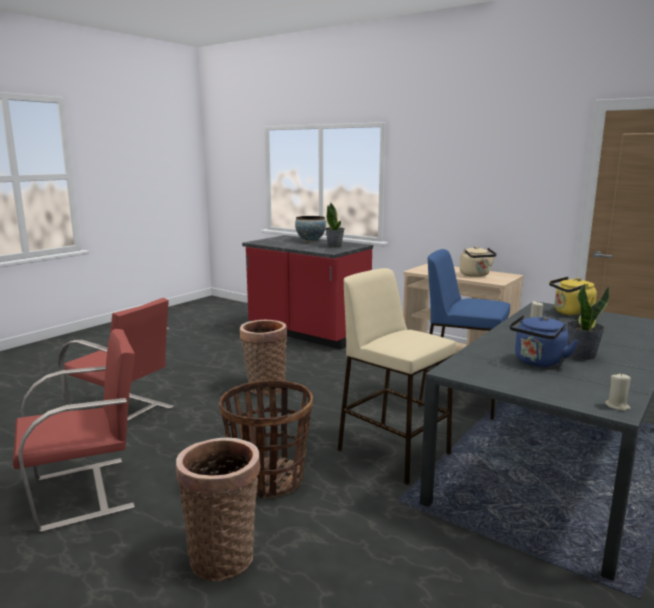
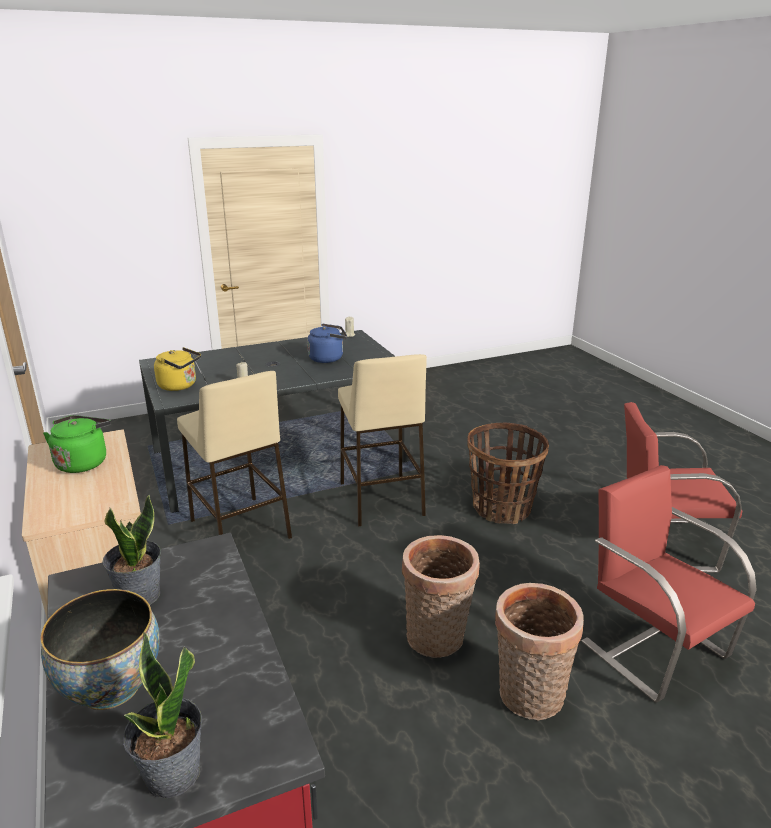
camera: 150 degrees left, 10 degrees up
(223, 555) = (552, 473): basket -> basket (529, 698)
(460, 401) = (240, 529): blue stool -> beige stool
(476, 275) = (83, 462): beige kettle -> green kettle
(581, 355) = (289, 356): potted plant -> potted plant (172, 775)

